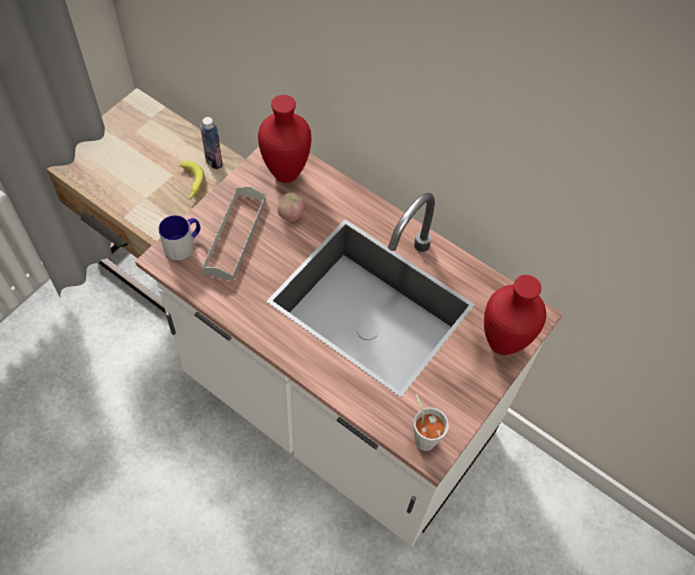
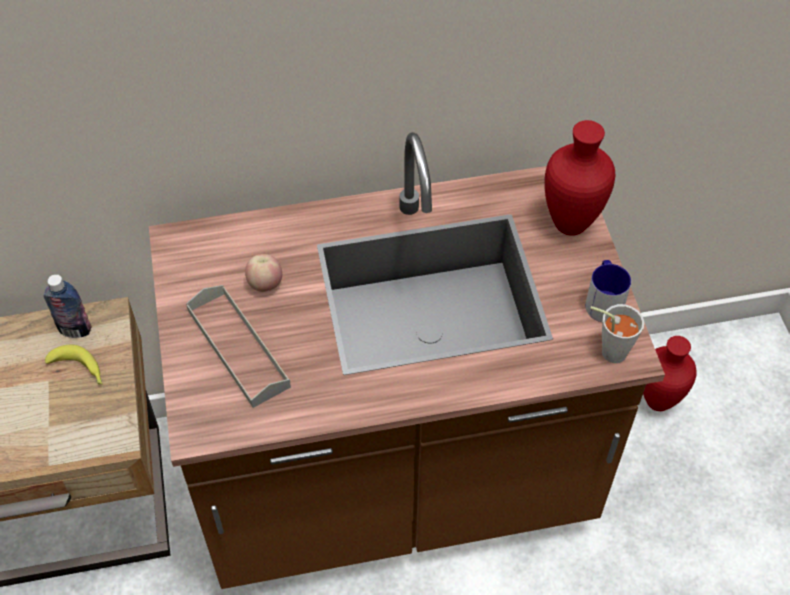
camera: 45 degrees left, 5 degrees down
(184, 244) = (199, 401): mug -> mug (603, 300)
(285, 172) = (209, 253): red vase -> red vase (656, 400)
(338, 411) = (395, 482): white counter -> brown counter

